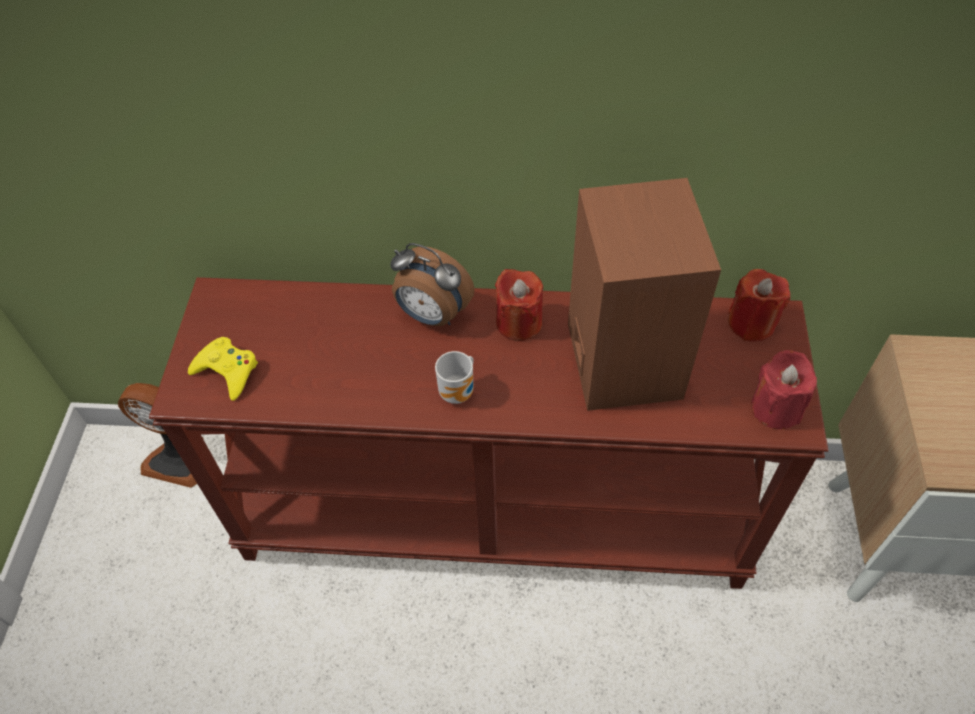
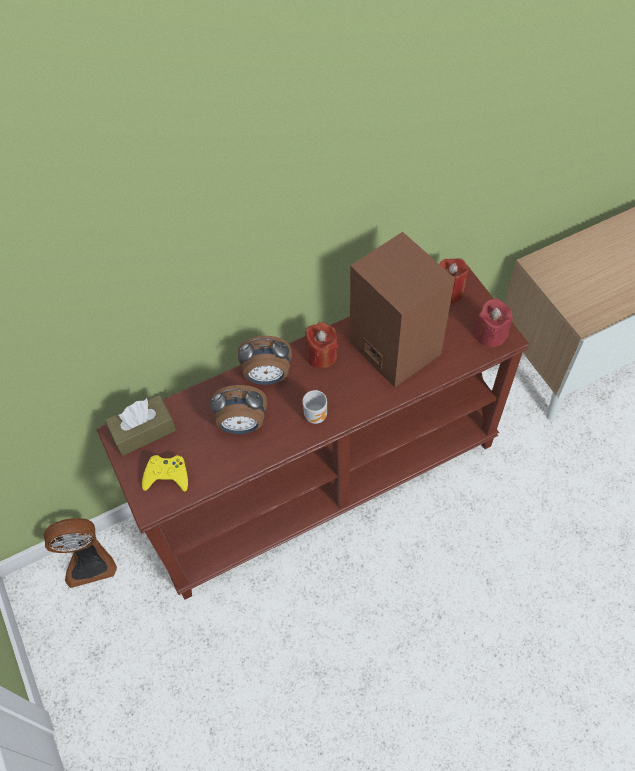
camera: 30 degrees left, 5 degrees up
(242, 306) = (143, 431): none -> brown tissue box
(358, 357) = (242, 425): none -> alarm clock

